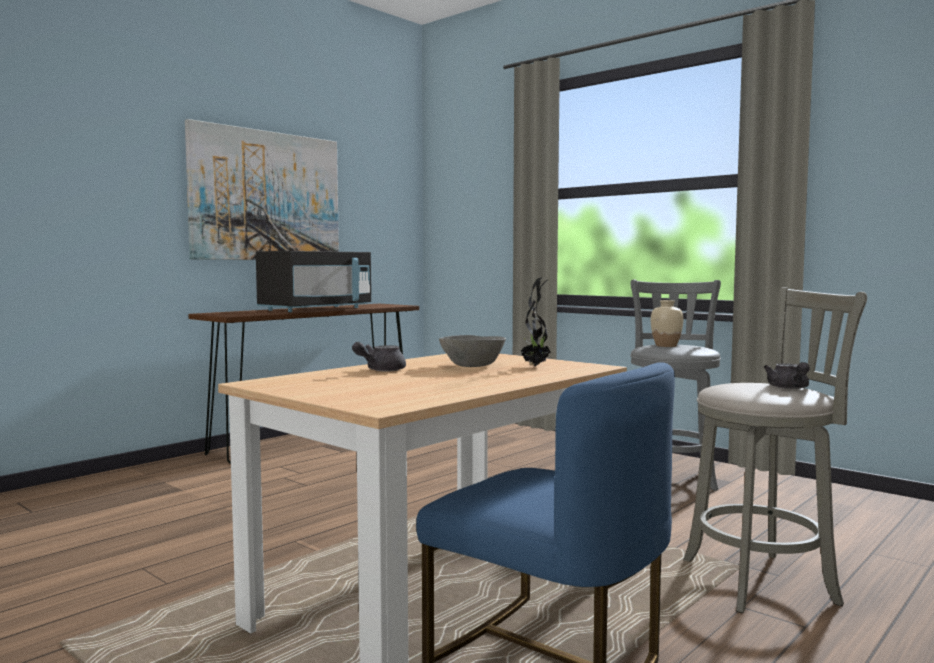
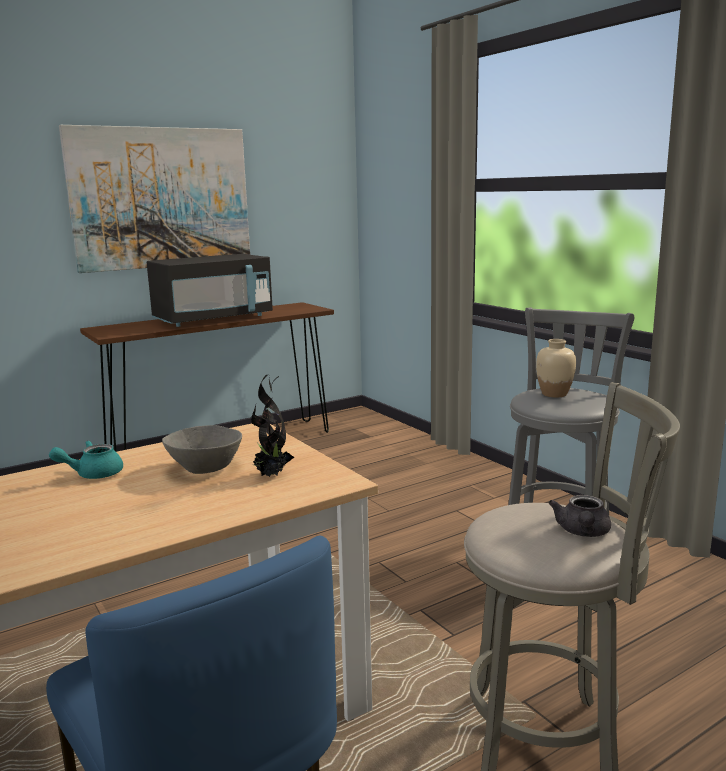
camera: 15 degrees right, 10 degrees up
(380, 370) = (92, 474): grey teapot -> turquoise teapot

